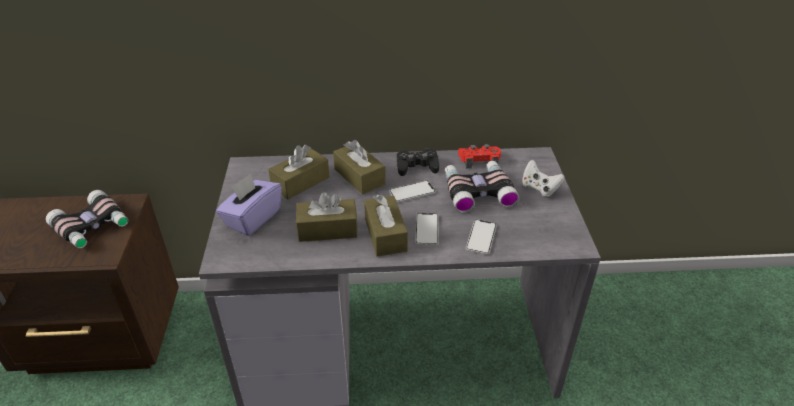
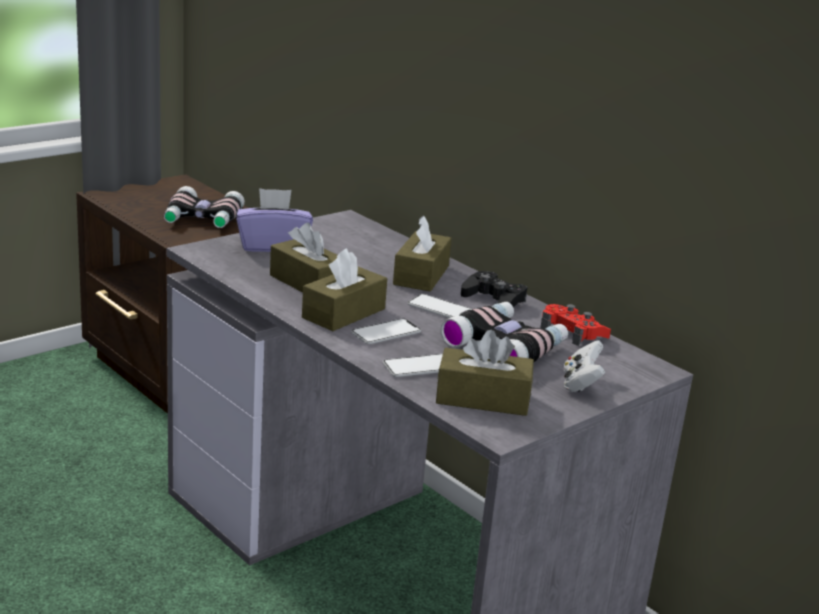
camera: 50 degrees right, 15 degrees down
(300, 182) = (363, 250): brown tissue box -> brown tissue box (483, 398)

